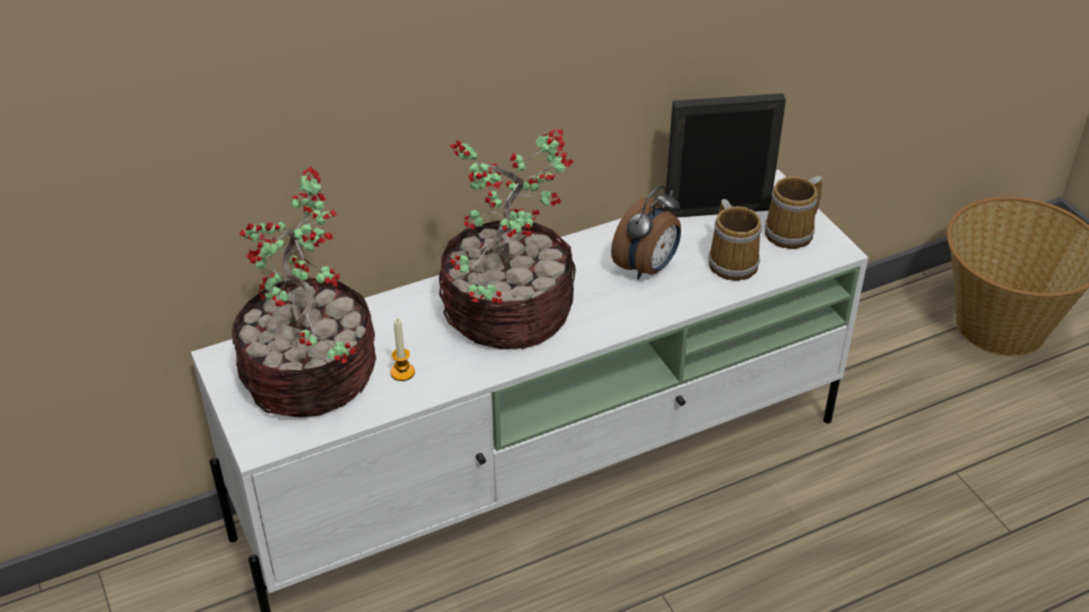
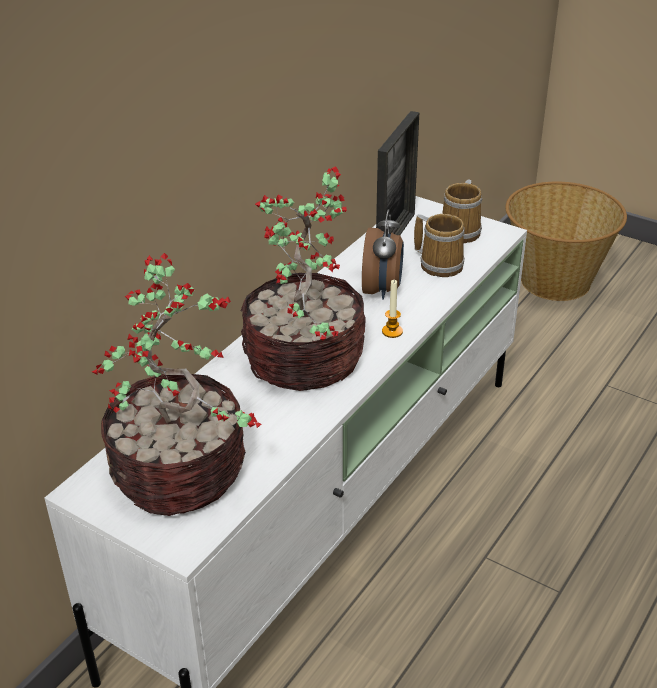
camera: 30 degrees left, 5 degrees down
(402, 372) = (259, 436): candle -> candle (392, 331)
(717, 211) = (395, 234): picture frame -> picture frame turned 150 degrees clockwise

